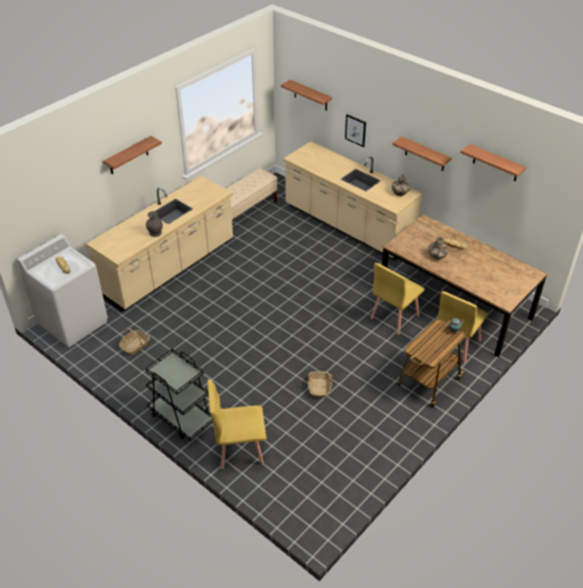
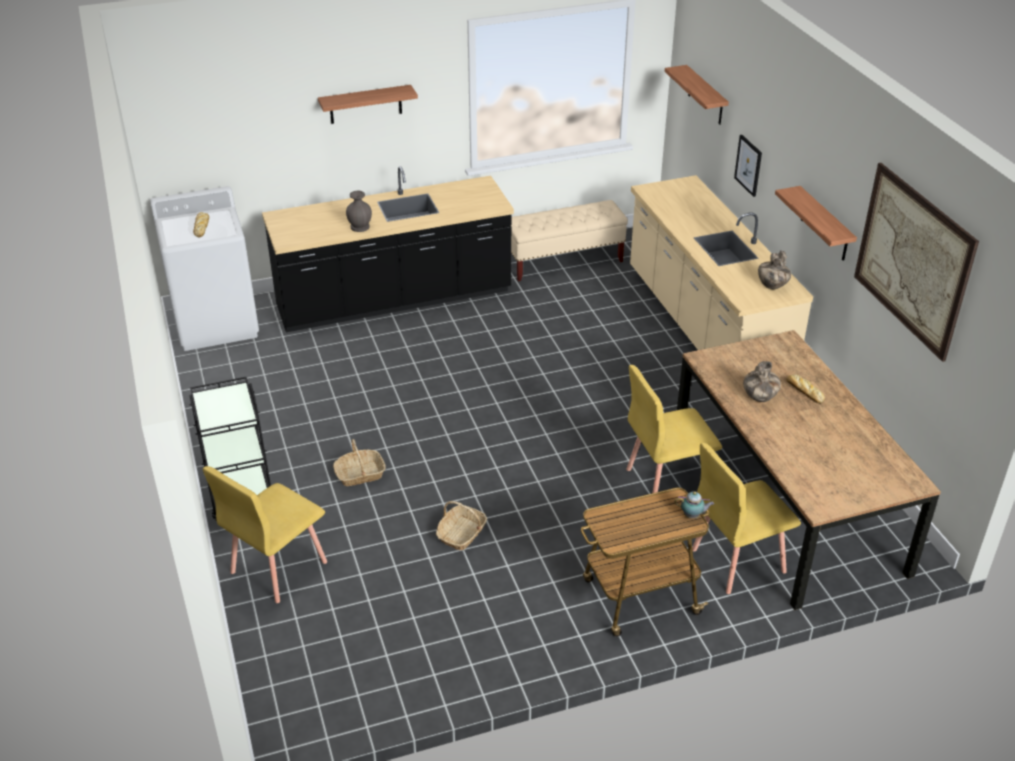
camera: 30 degrees right, 5 degrees down
(135, 346) = (264, 380): basket -> basket (360, 474)
(169, 268) = (394, 300): beige counter -> black counter
(239, 449) = (277, 567): yellow chair -> yellow chair turned 75 degrees counterclockwise
(495, 163) = (912, 260): shelf -> picture

